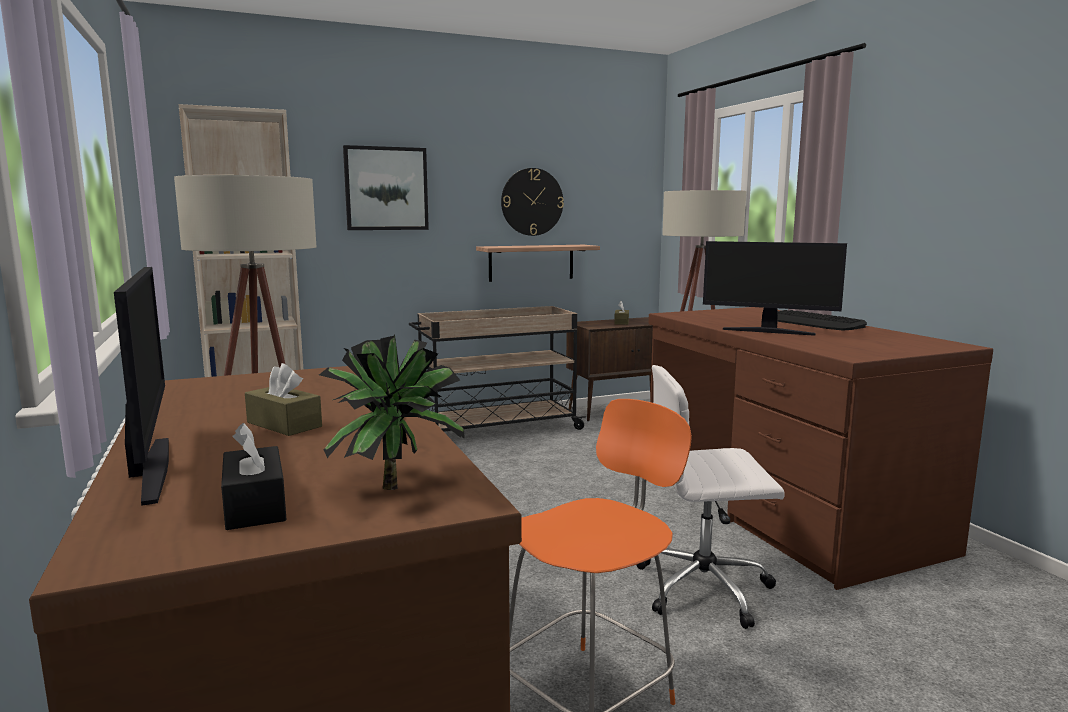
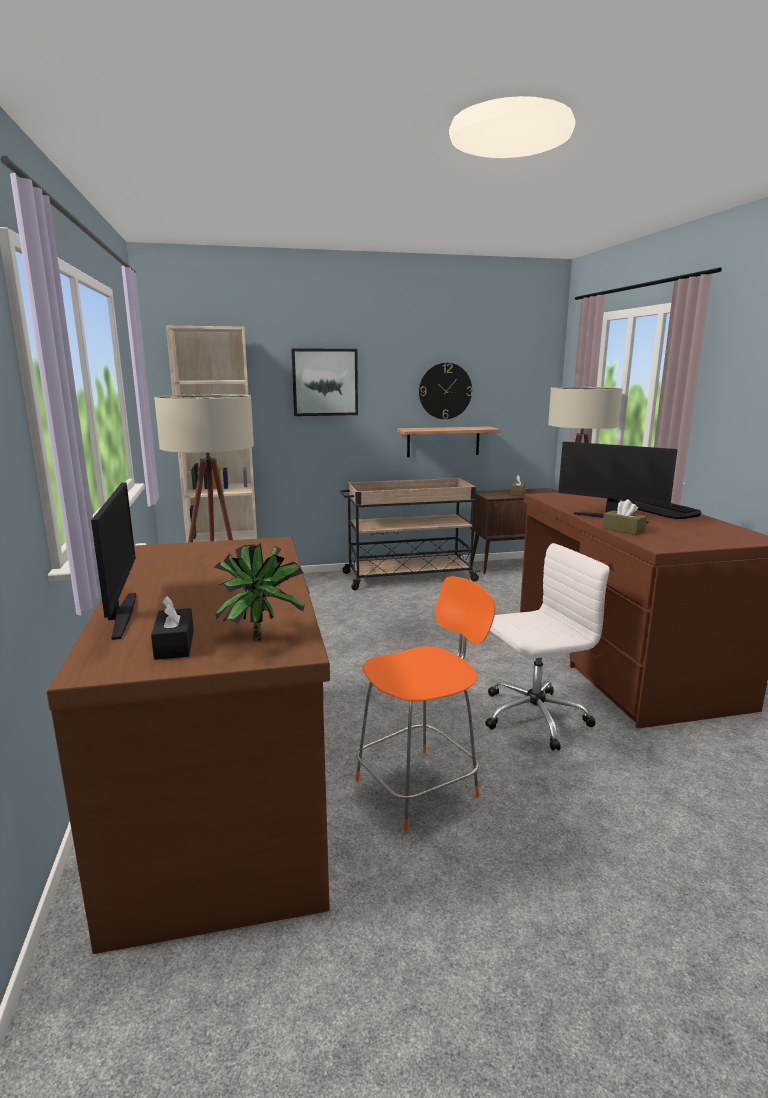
camera: 10 degrees right, 5 degrees up
(284, 424) = (209, 586): brown tissue box -> brown tissue box (623, 530)
(706, 588) = (532, 717): white office chair -> white office chair turned 150 degrees clockwise

